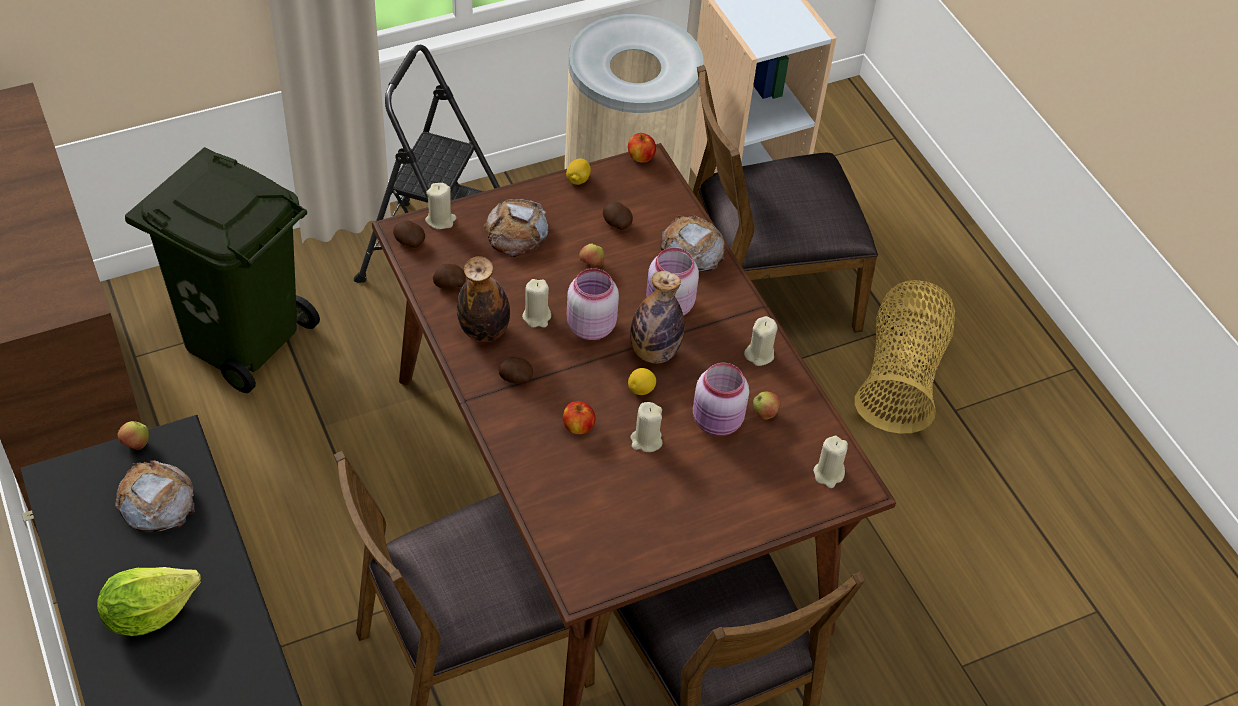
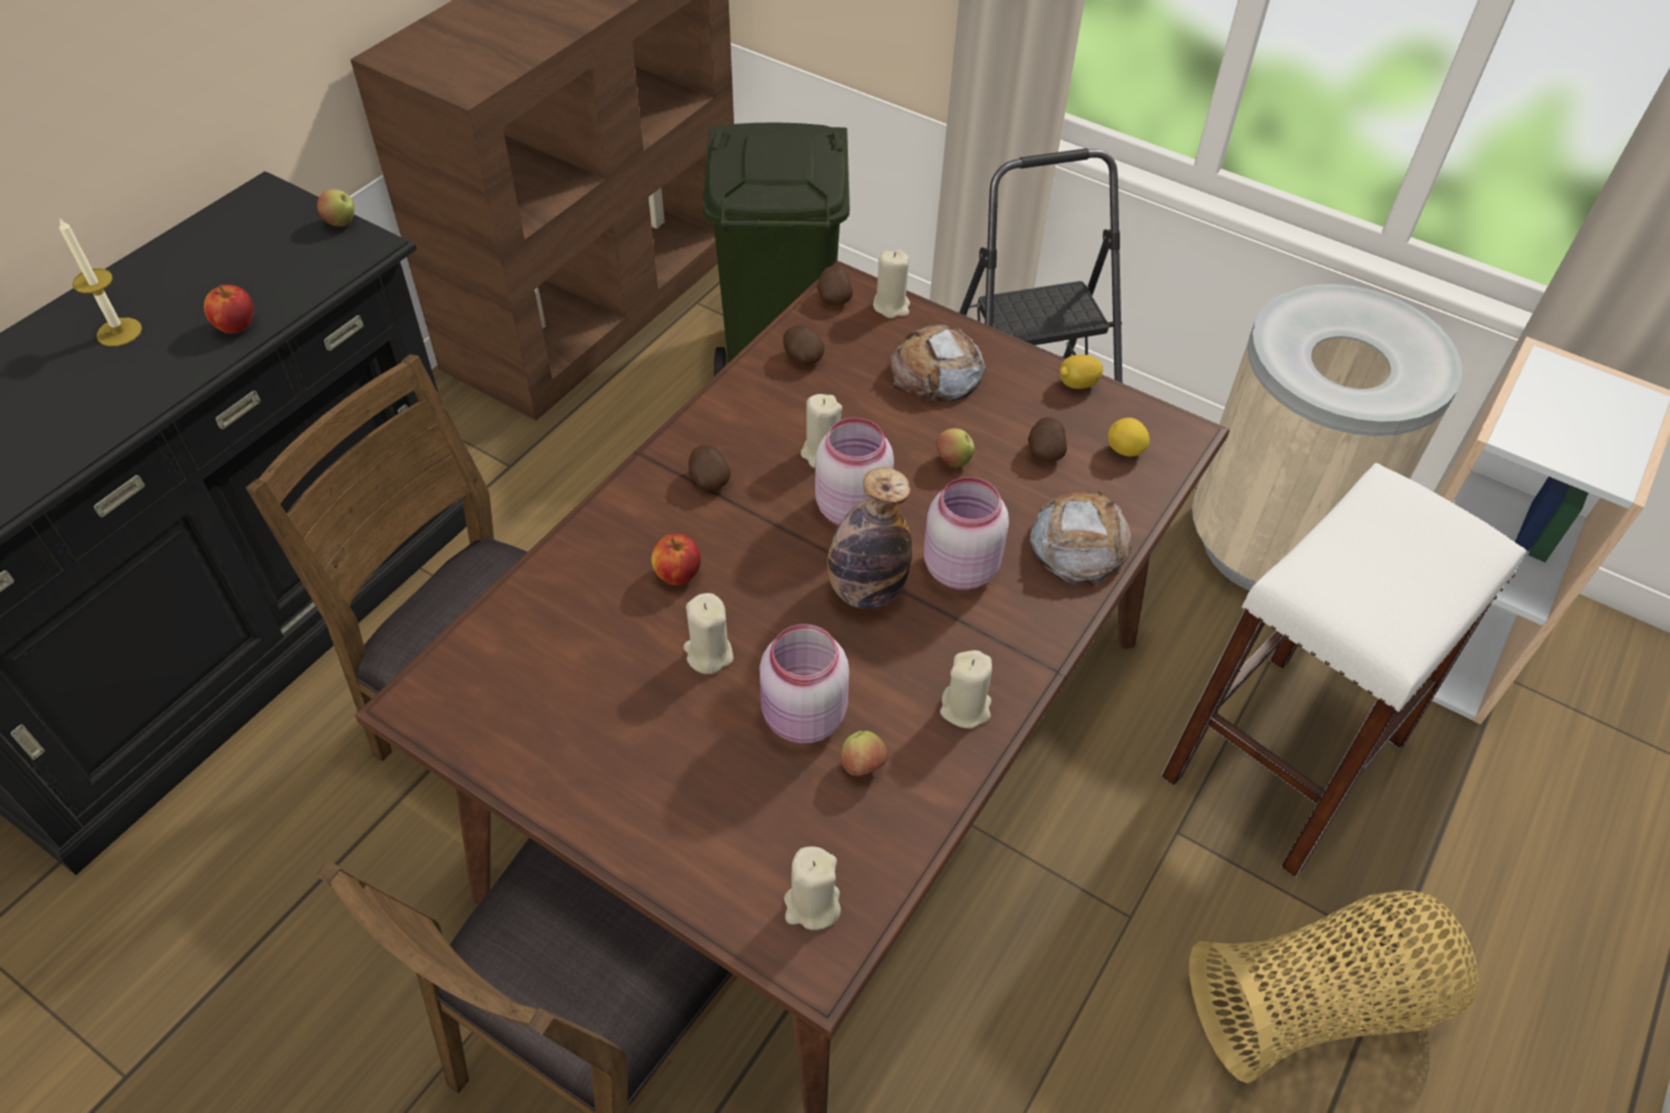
camera: 60 degrees right, 0 degrees up
(148, 613) = (119, 332): lettuce -> candle
(155, 501) = (273, 269): bread -> none
(484, 331) = (758, 418): bottle -> none
(641, 157) = (1179, 421): apple -> apple (236, 326)
(641, 390) = (790, 607): lemon -> lemon (1125, 451)
(763, 292) = (1285, 758): brown chair -> white stool

